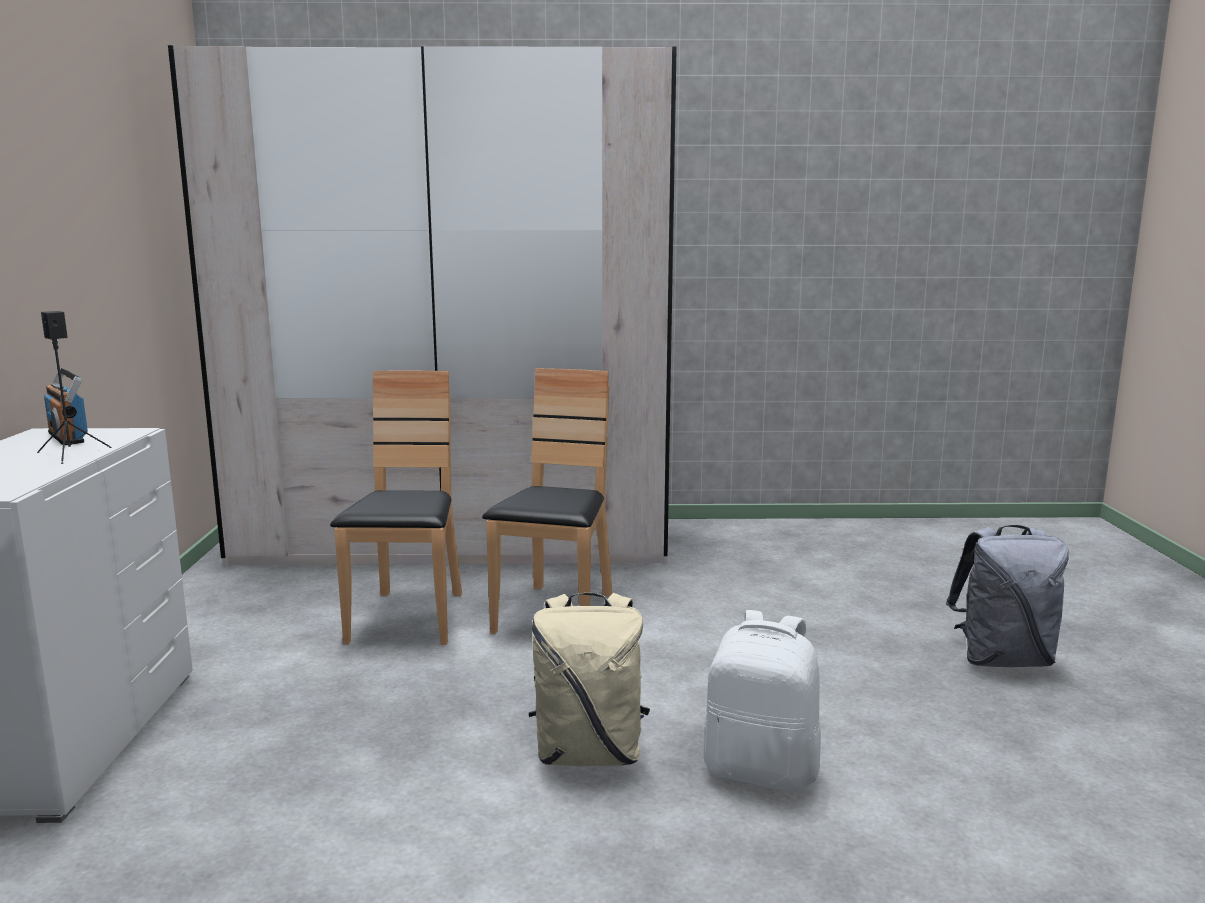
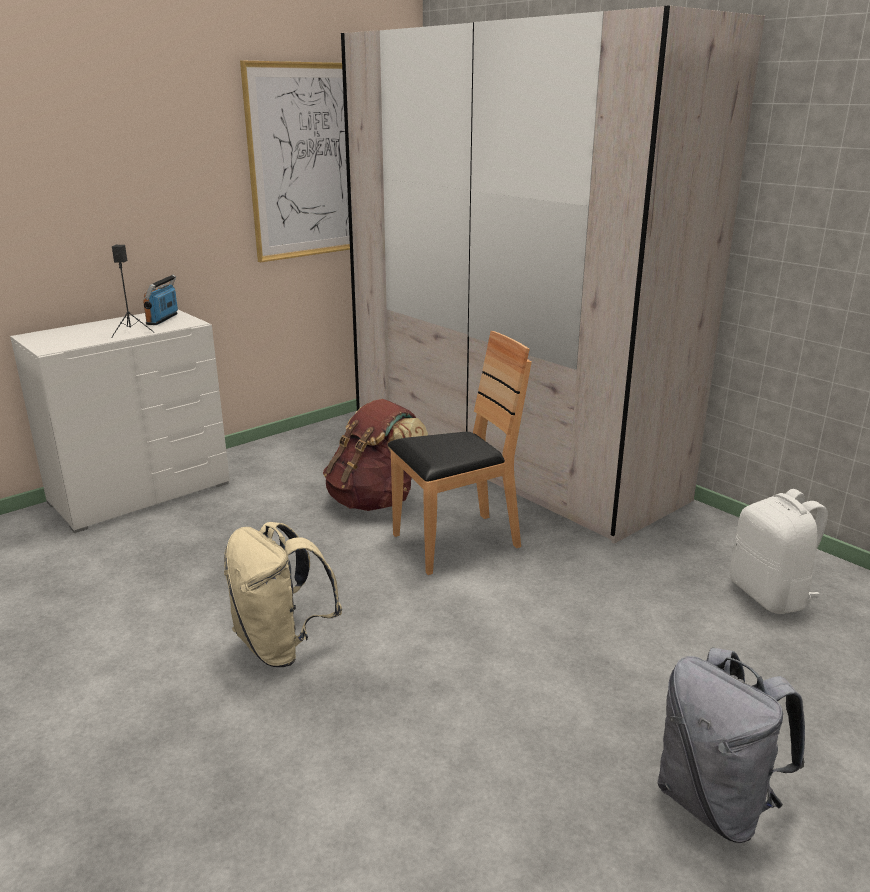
camera: 50 degrees right, 10 degrees up
(136, 212) = (313, 161): none -> picture
(408, 618) = (374, 500): brown chair -> brown backpack
(761, 771) = (334, 729): white backpack -> white backpack (770, 595)

